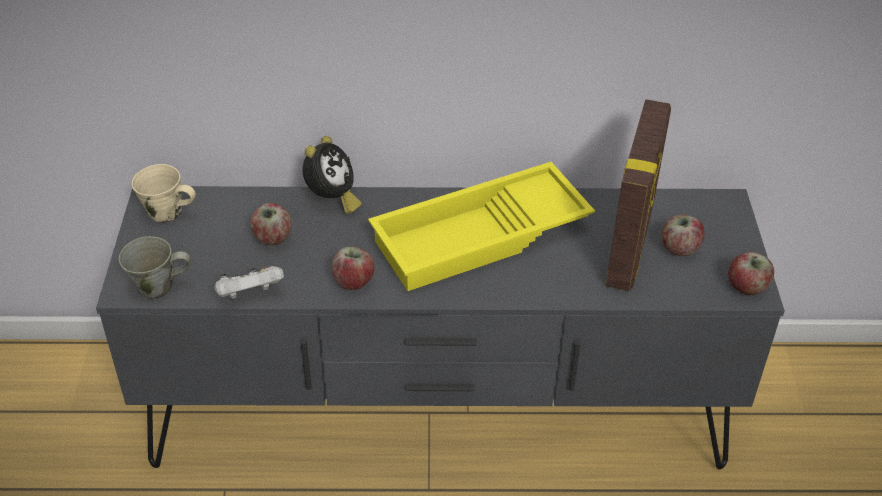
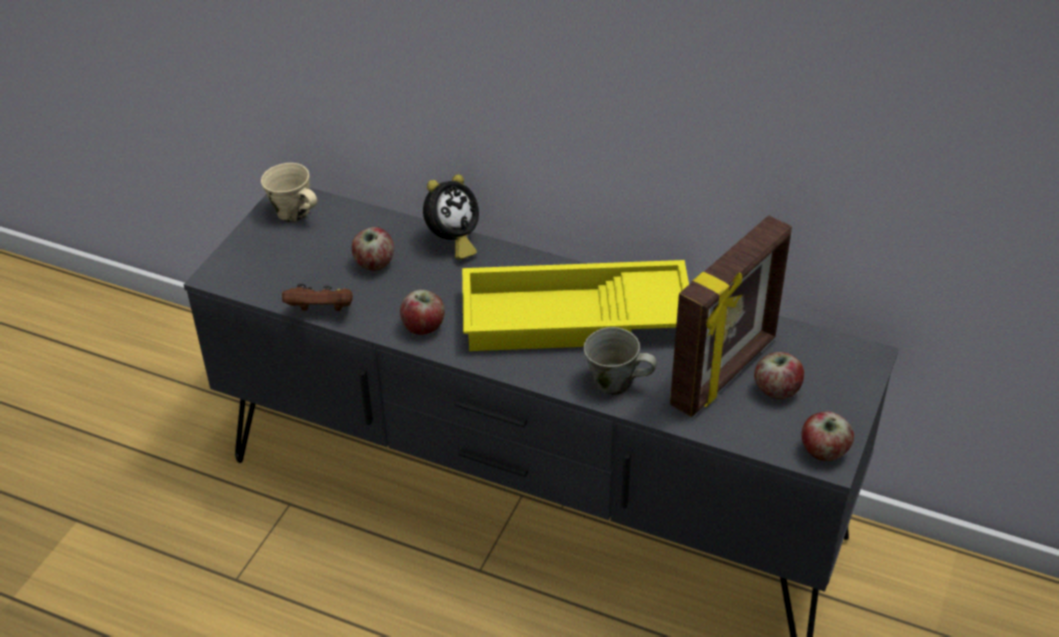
camera: 25 degrees right, 0 degrees up
(158, 287) = (246, 280): grey mug -> grey mug (615, 383)
(250, 295) = (321, 311): white game controller -> brown game controller

